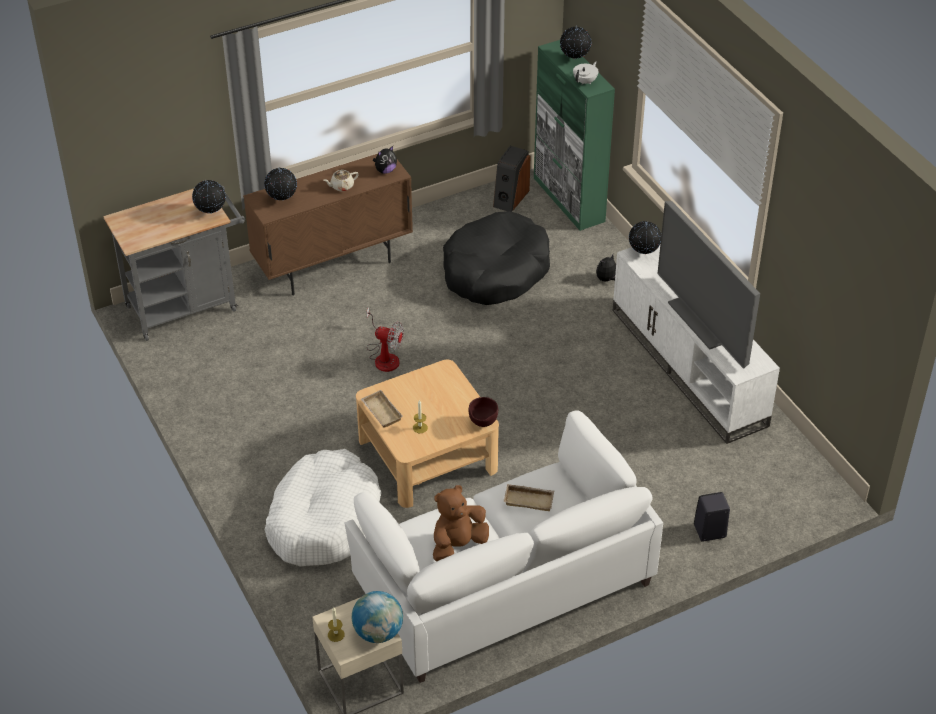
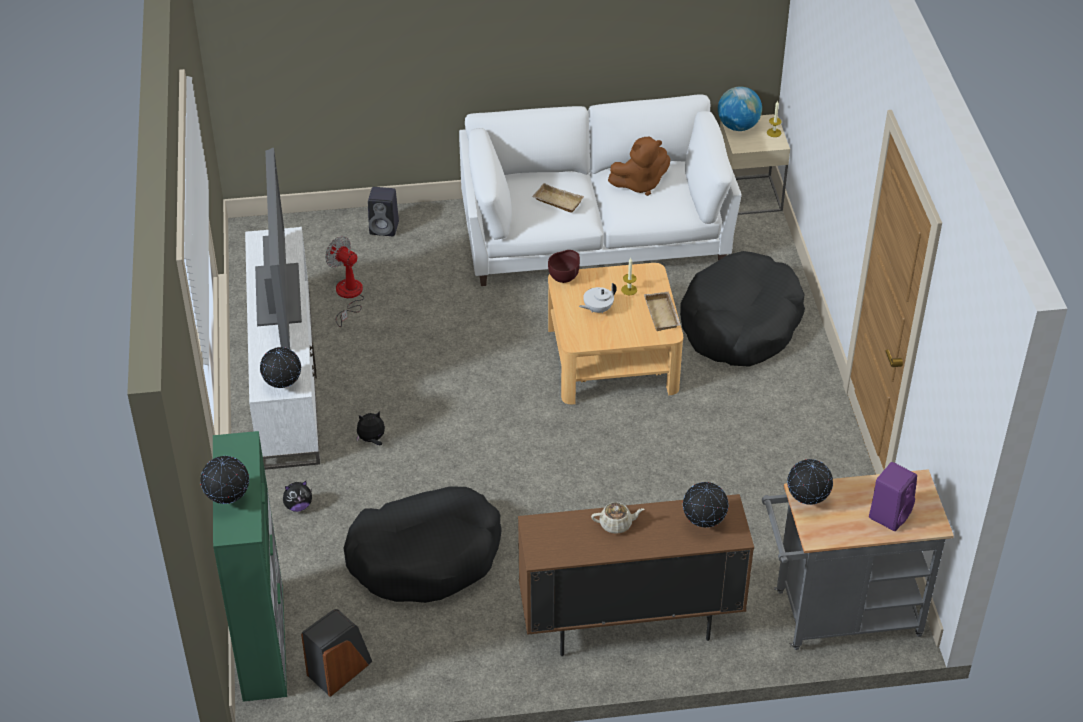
camera: 160 degrees left, 0 degrees up
(150, 218) = (890, 514): none -> purple speaker
(324, 519) = (740, 324): white dog bed -> black dog bed
(384, 356) = (614, 478): fan -> fan (348, 296)
(385, 170) = (547, 534): plush toy -> plush toy (371, 440)
(585, 81) = (242, 457): white teapot -> white teapot (597, 309)

